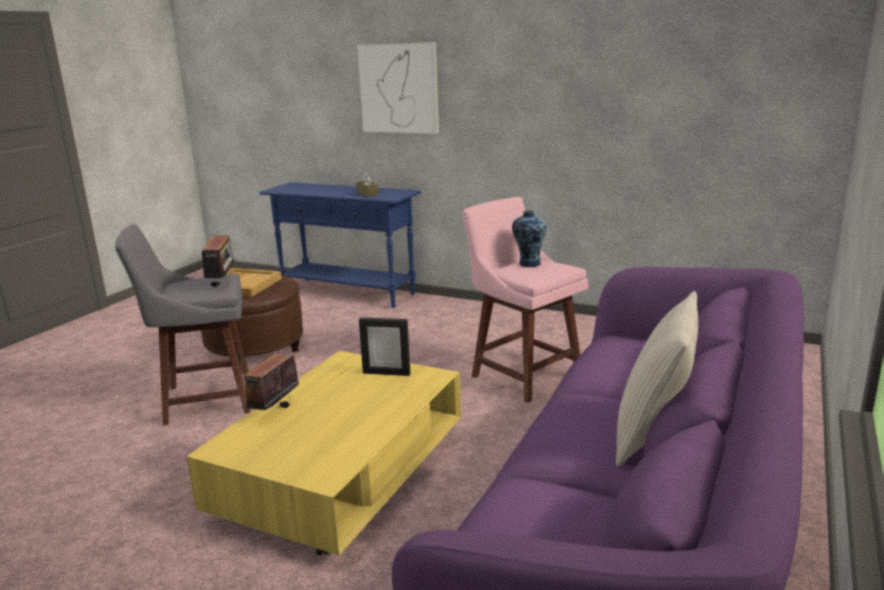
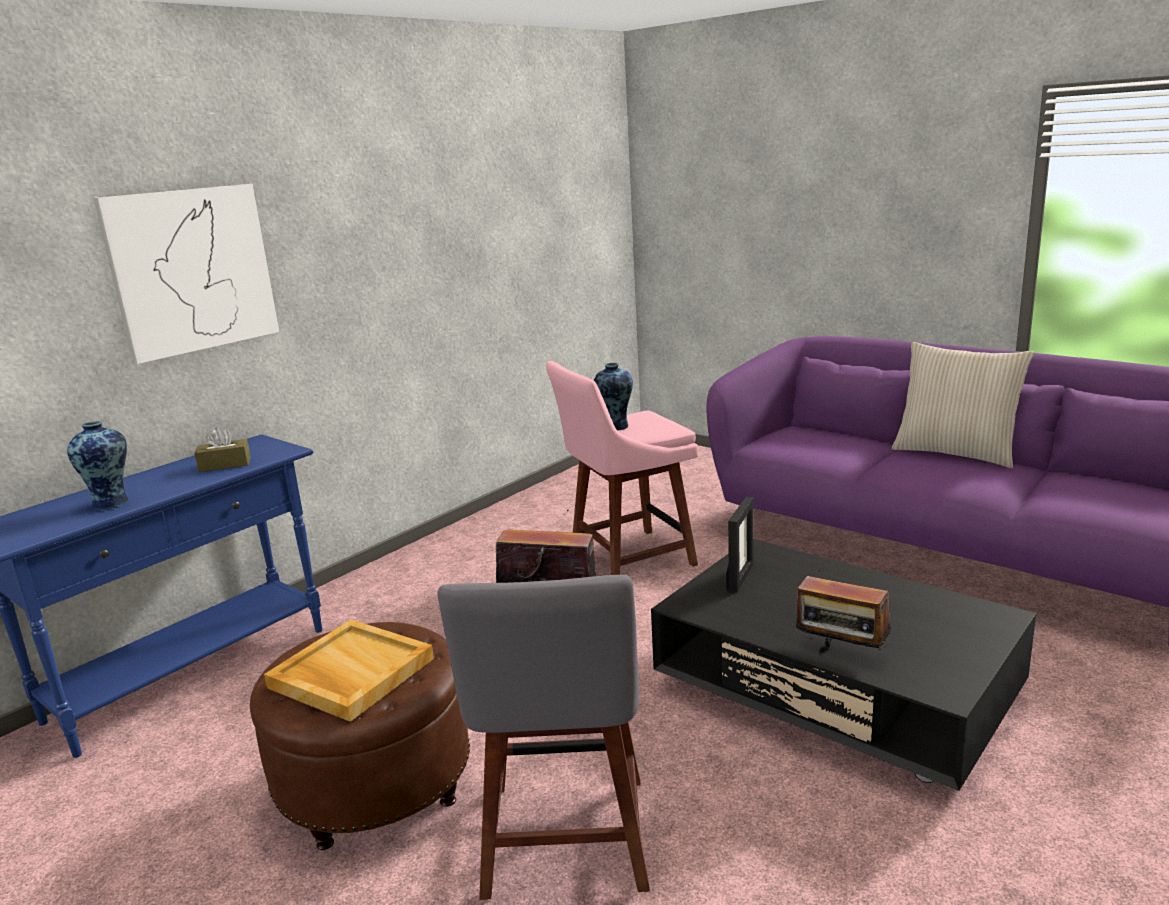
camera: 75 degrees left, 0 degrees up
(317, 191) = (112, 503): none -> vase
(342, 473) = (834, 691): yellow coffee table -> black coffee table

